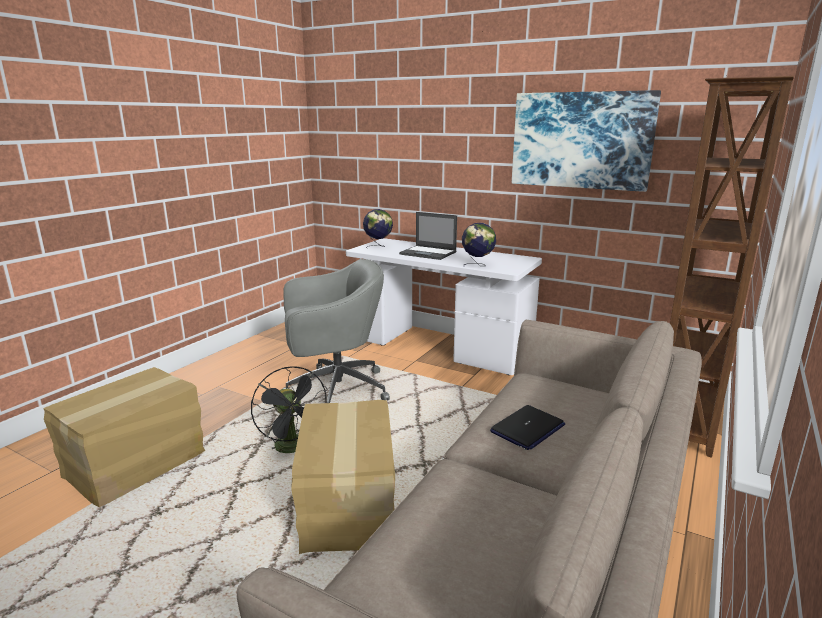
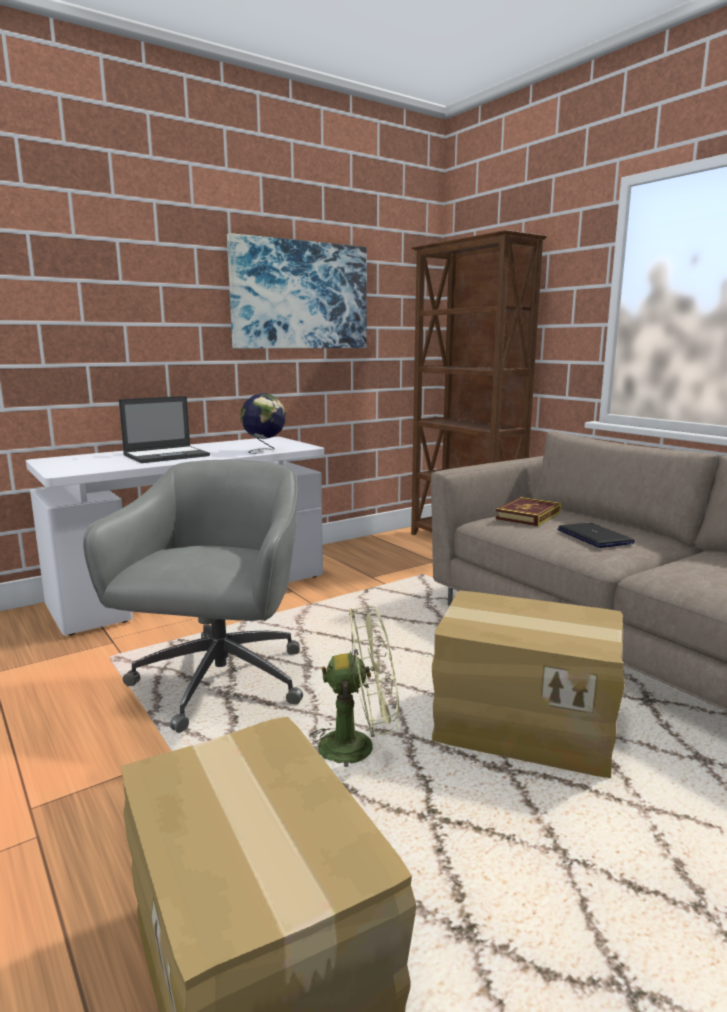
camera: 65 degrees left, 5 degrees down
(294, 448) = (359, 746): black fan -> green fan
(378, 246) = (72, 465): globe -> none
(562, 391) = (528, 516): none -> book

